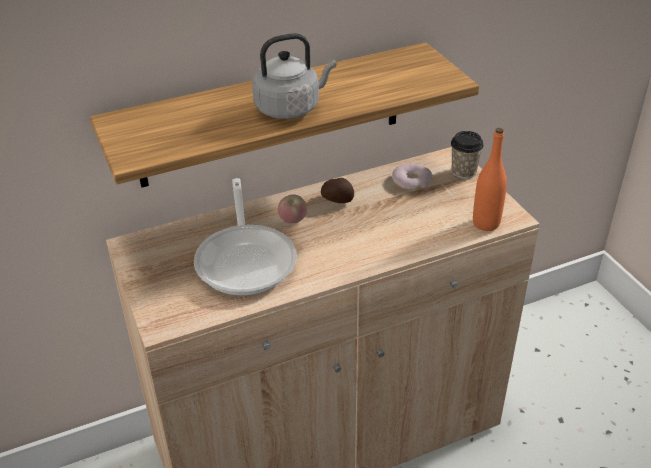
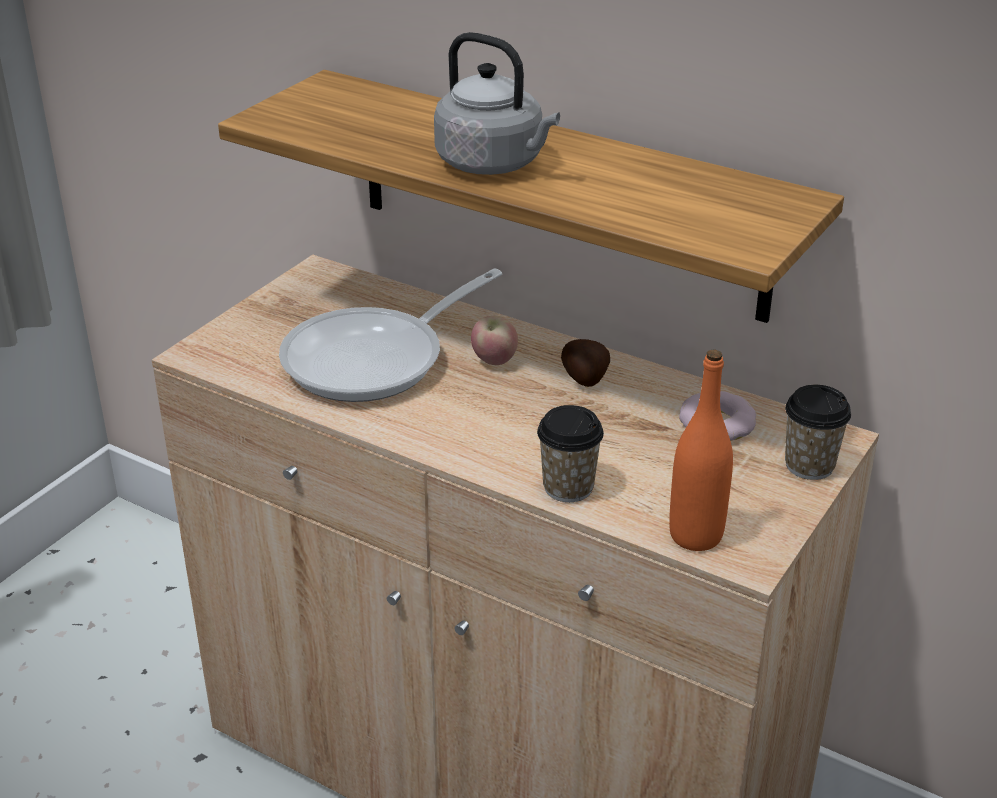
camera: 55 degrees right, 5 degrees down
(420, 243) = (568, 487): none -> cup

